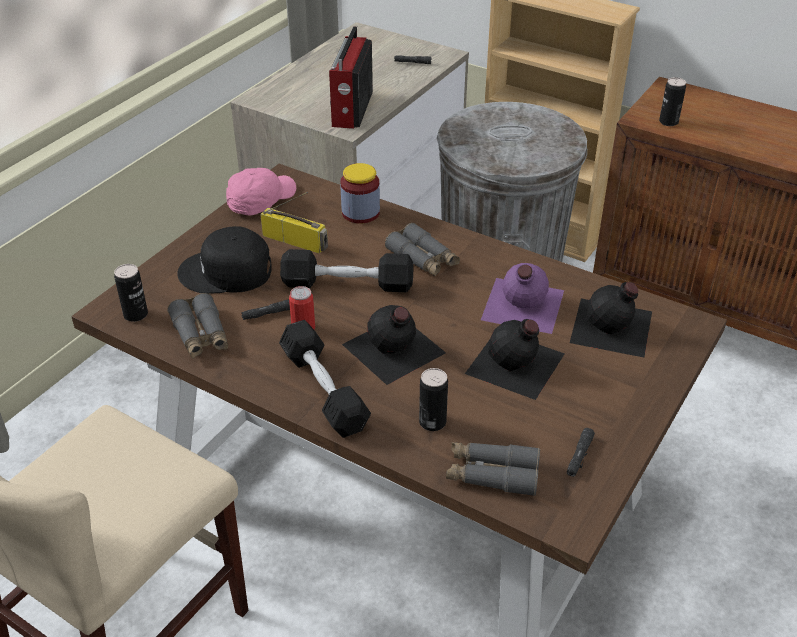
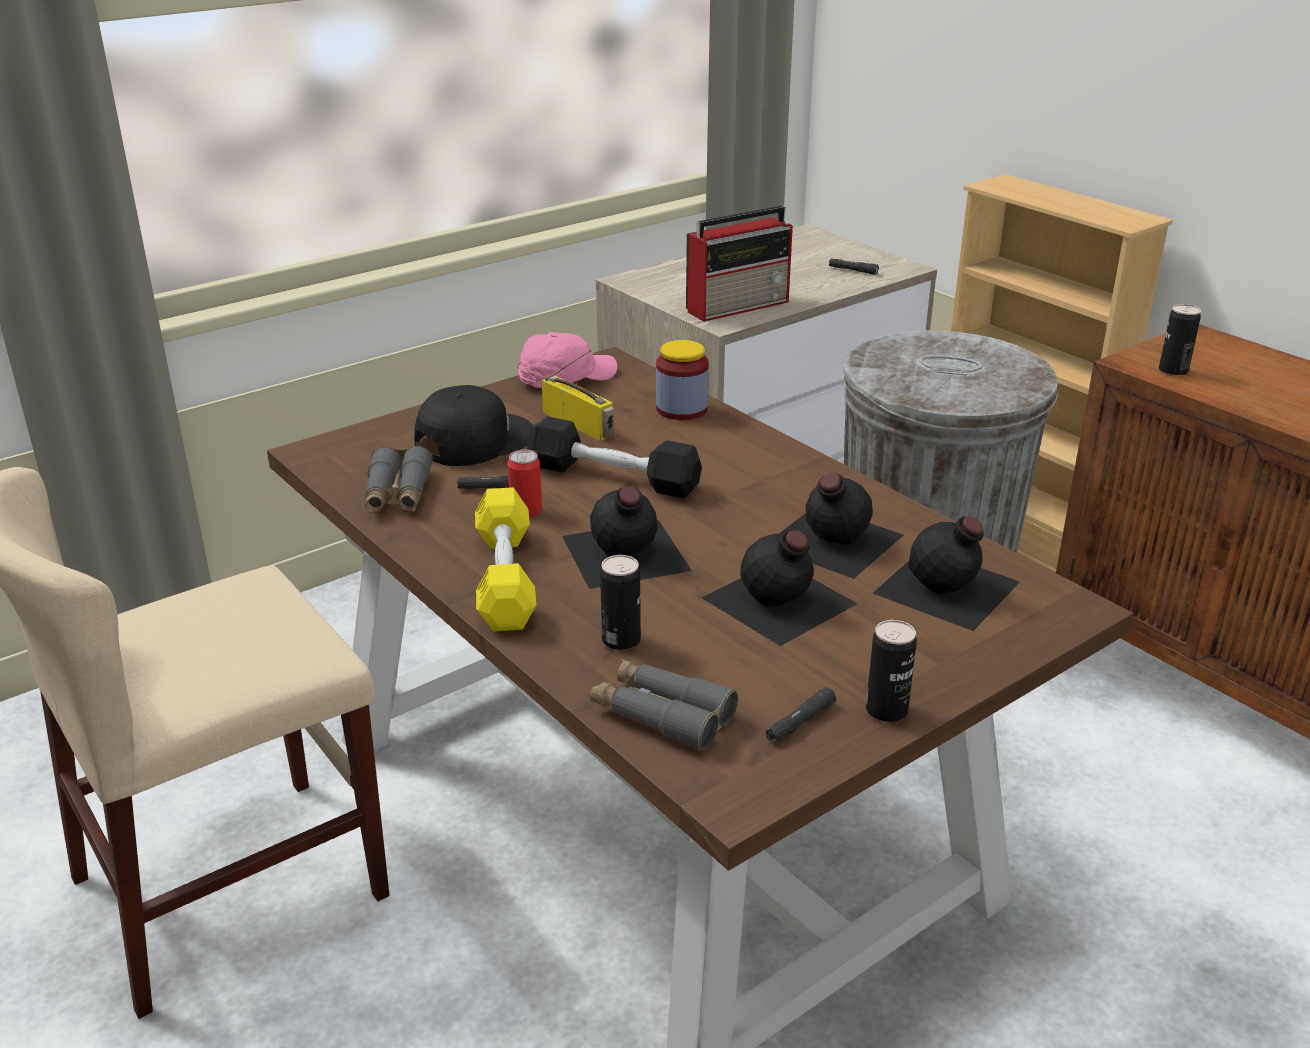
camera: 20 degrees right, 10 degrees down
(135, 315) = (338, 461): can -> can (886, 711)
(226, 272) = (473, 440): black cap -> black cap turned 120 degrees clockwise
(323, 390) = (505, 577): black dumbbell -> yellow dumbbell
(351, 110) = (739, 306): radio -> radio turned 150 degrees counterclockwise
(423, 259) = (730, 468): grey binoculars -> none
(521, 305) = (831, 540): purple bottle -> black bottle

